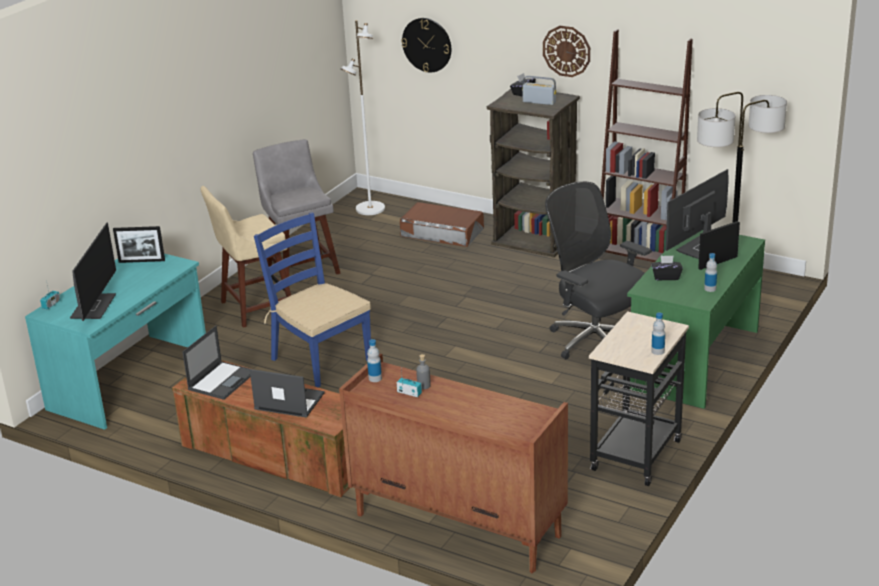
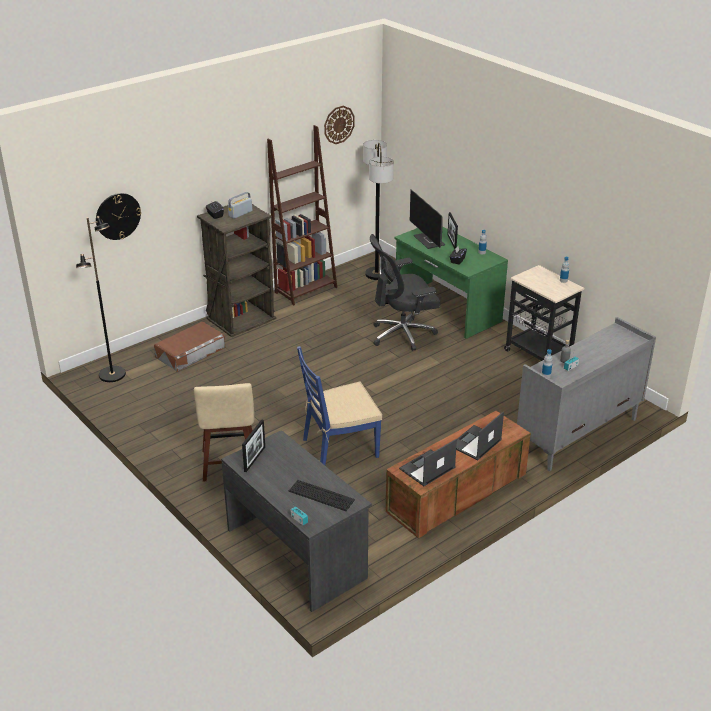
camera: 70 degrees left, 5 degrees up
(93, 306) = (321, 495): monitor -> keyboard
(131, 380) = (297, 552): turquoise desk -> grey desk
(222, 380) = (427, 468): laptop -> laptop turned 90 degrees counterclockwise
(302, 268) = (183, 428): grey chair -> none
(370, 209) = (112, 375): white floor lamp -> black floor lamp
(456, 525) = (577, 435): brown cabinet -> grey cabinet
(566, 51) = (229, 171): wall clock -> wall clock (339, 124)

